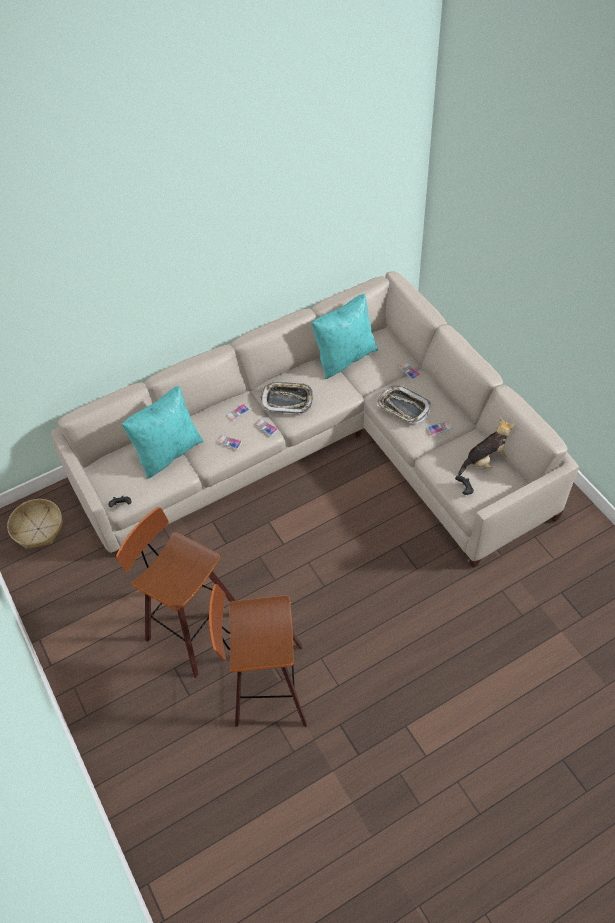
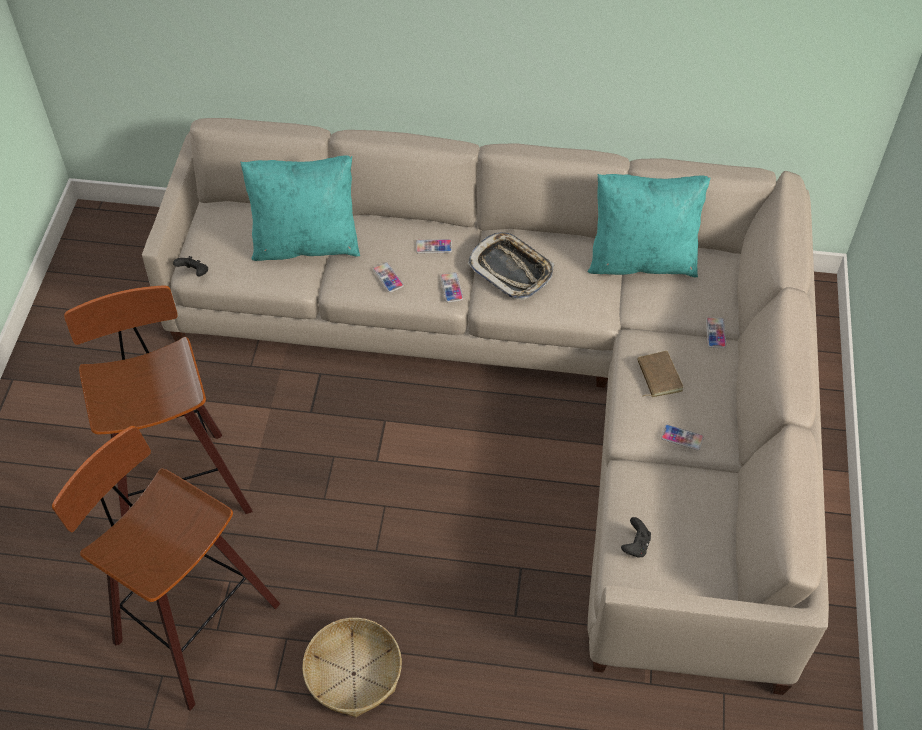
camera: 35 degrees right, 0 degrees up
(38, 528) = (126, 252): basket -> basket (354, 673)
(403, 407) = (657, 376): tray -> brown book
(485, 460) = (705, 526): plush toy -> none

